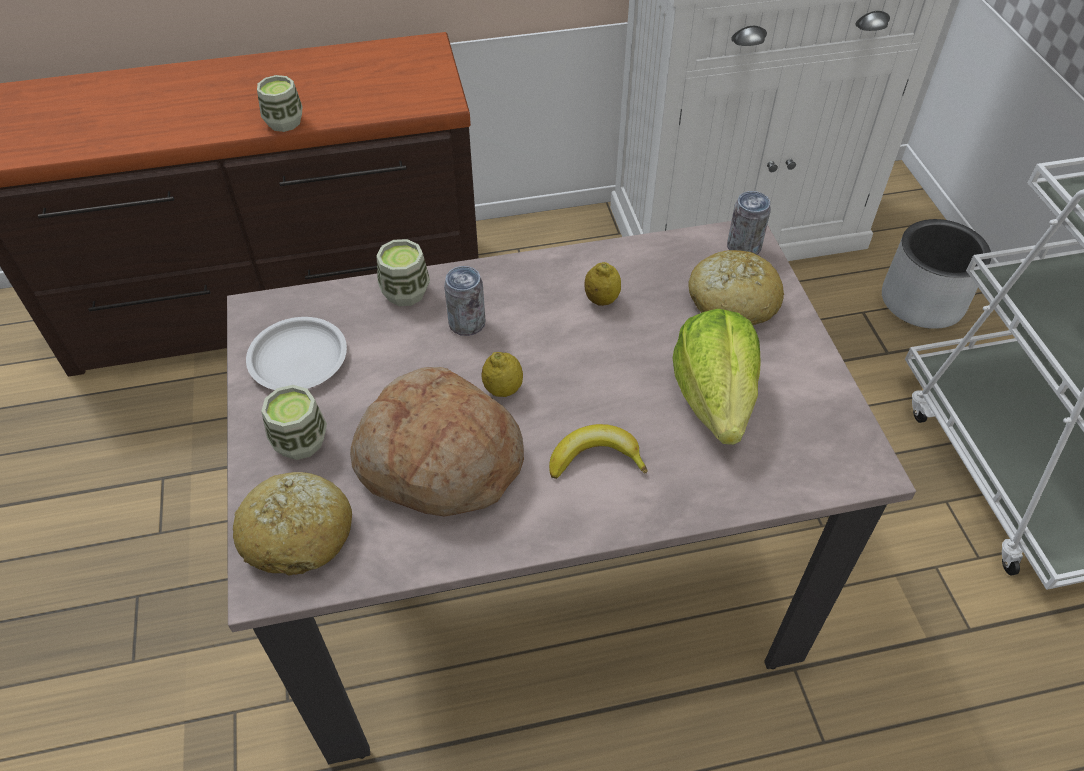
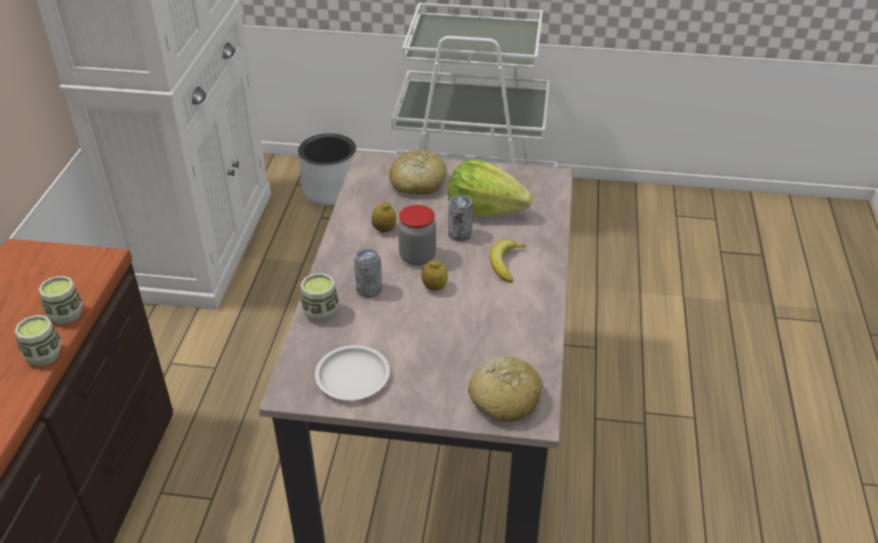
camera: 70 degrees left, 10 degrees down
(300, 441) = (429, 386): cup -> cup (66, 314)
(438, 461) = (476, 326): bread -> none
(560, 352) = (417, 257): none -> jar
(743, 247) = (377, 166): can -> can (460, 235)

